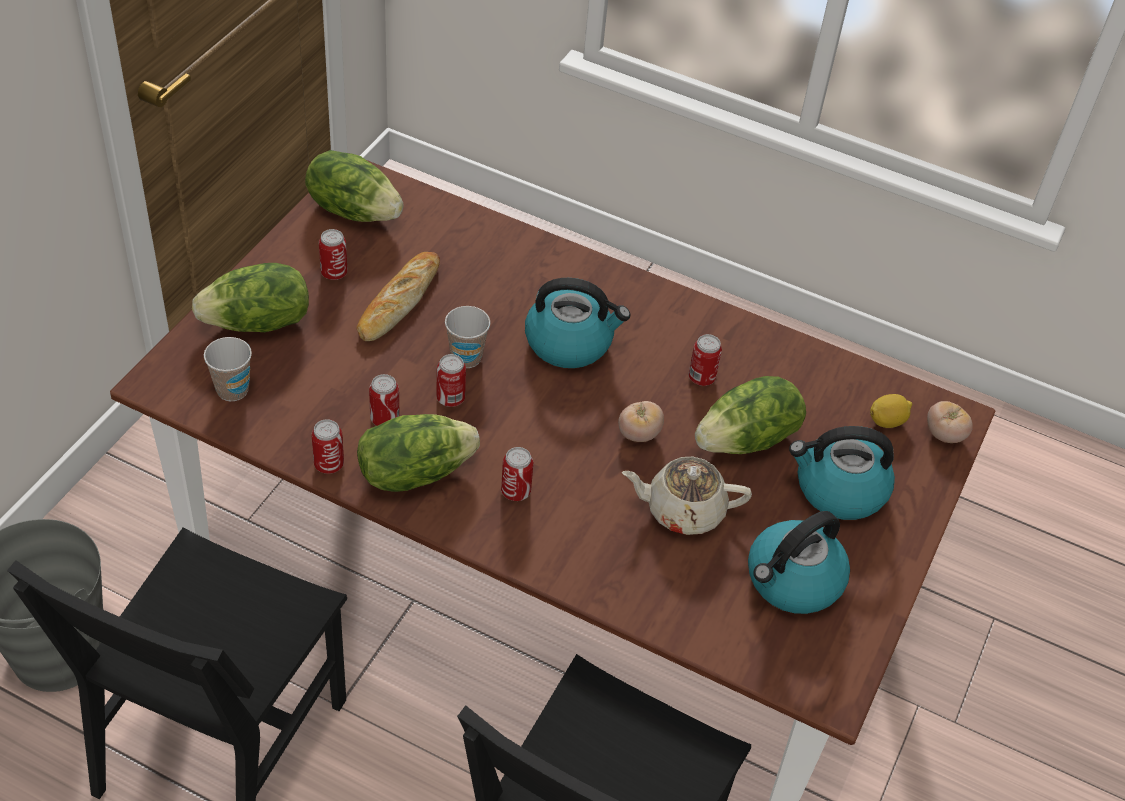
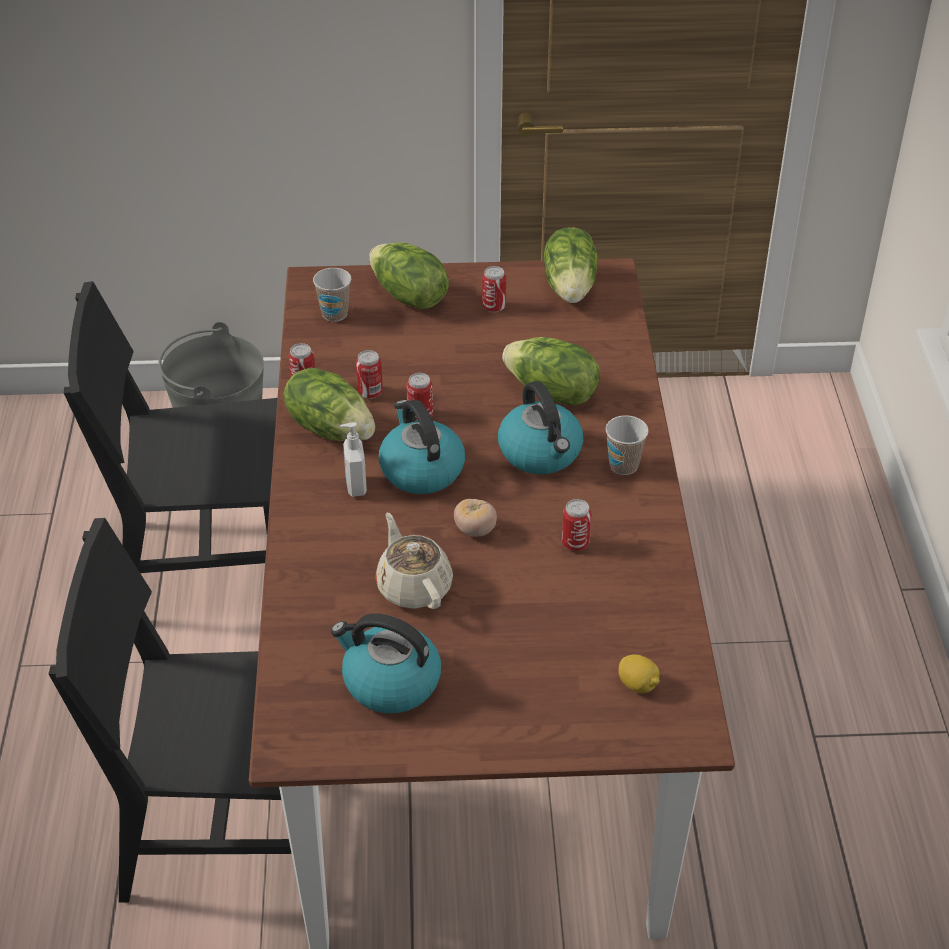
camera: 65 degrees right, 5 degrees down
(398, 301) = (496, 349): bread -> none
(466, 357) = (470, 406): cup -> cup (623, 465)
(515, 492) = (355, 486): can -> soap dispenser
(747, 440) = (527, 598): lettuce -> lettuce (551, 393)
(838, 490) = (520, 678): kettle -> kettle (420, 469)
(944, 435) = (658, 733): tomato -> none

